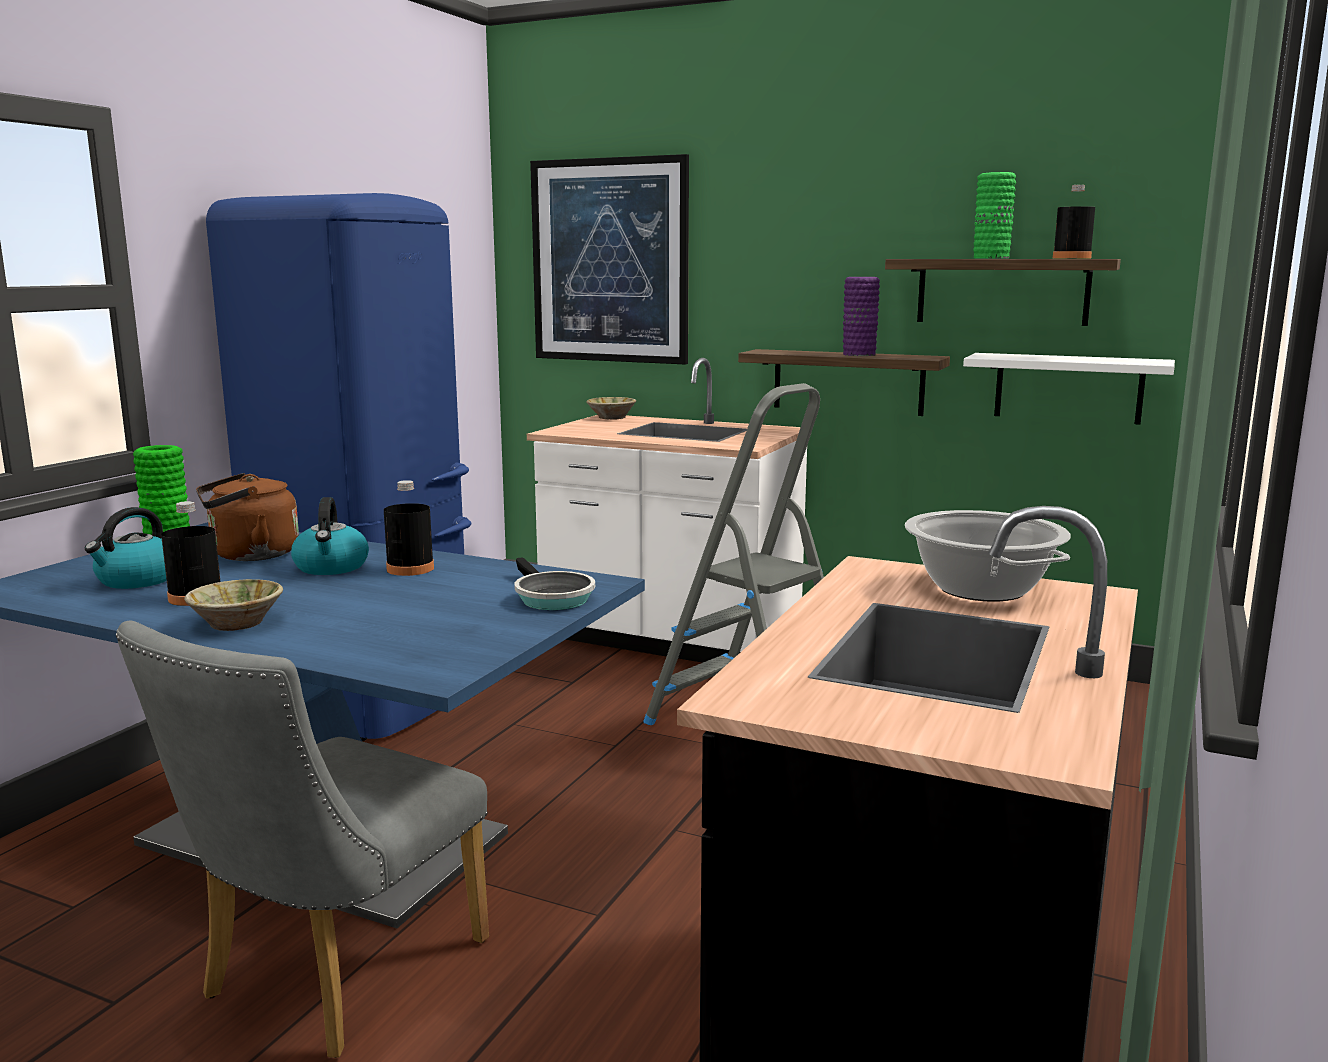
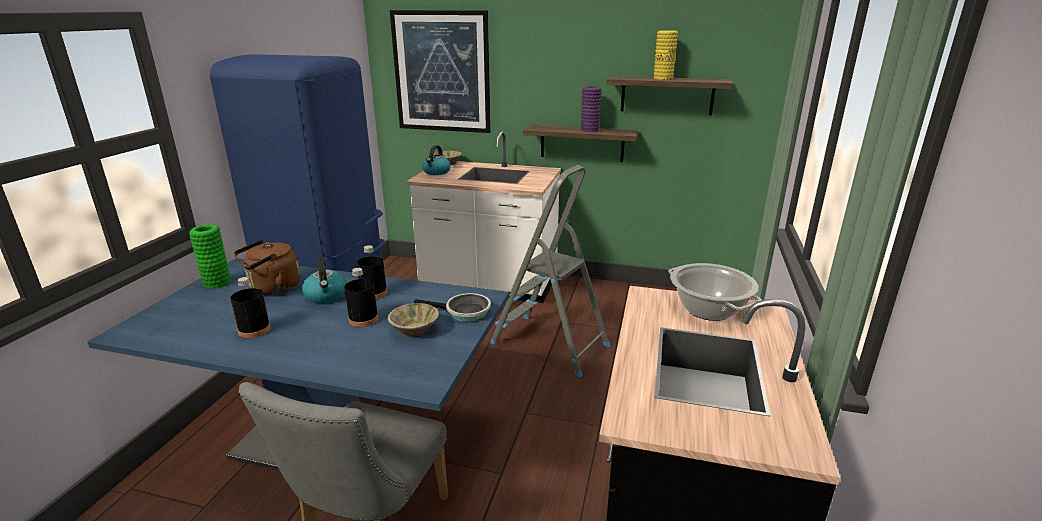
camera: 10 degrees left, 10 degrees up
(137, 580) = (211, 317): kettle -> kettle (436, 172)
(237, 622) = (290, 350): beige bowl -> beige bowl (414, 330)
(551, 597) = (464, 312): frying pan -> frying pan turned 45 degrees counterclockwise
(991, 258) = (663, 78): green vase -> yellow vase
(1068, 388) = (700, 147): white shelf -> none
(1071, 258) = (706, 80): black bottle -> black bottle (363, 319)

